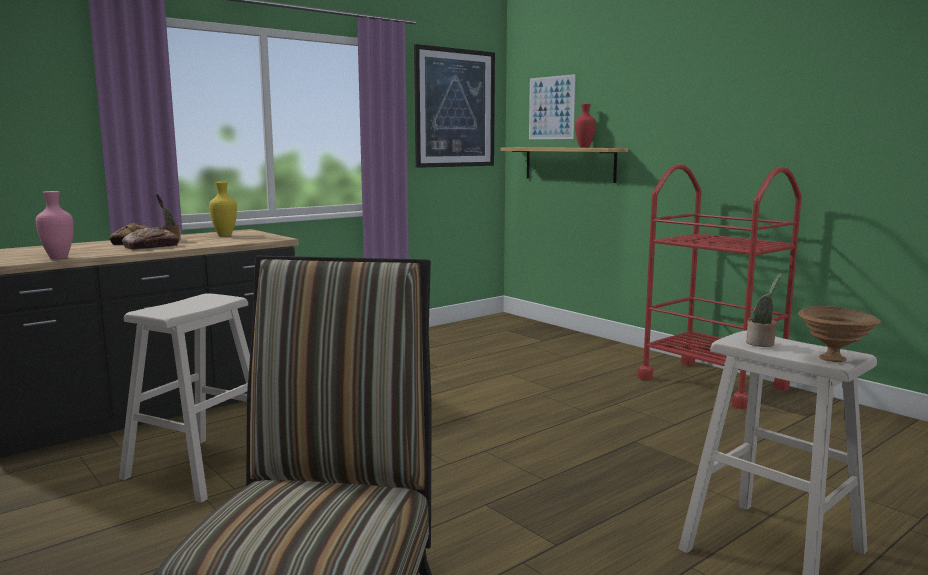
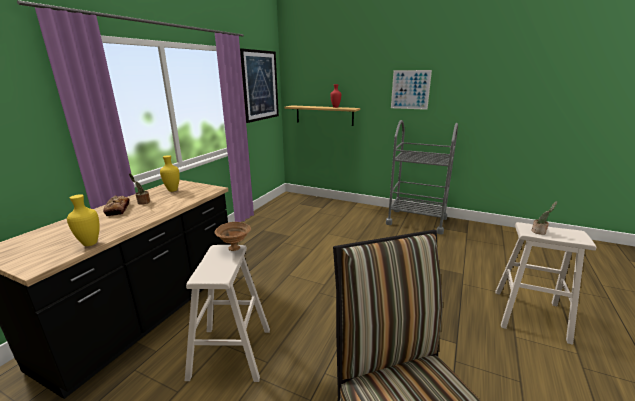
camera: 25 degrees left, 10 degrees up
(57, 258) = (89, 244): pink vase -> yellow vase
(151, 246) = (142, 214): bread -> none
(551, 108) = (311, 84): picture -> picture (410, 89)
(711, 383) = (416, 221): red cart -> grey cart
(834, 359) = (579, 238): brown bowl -> brown bowl (235, 248)

